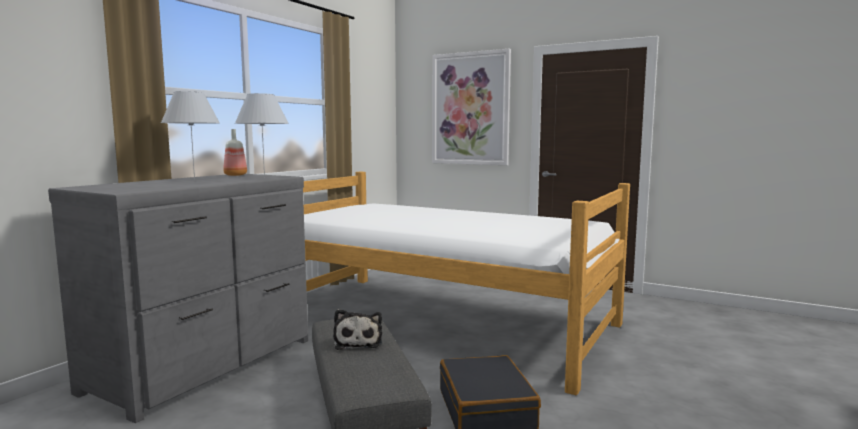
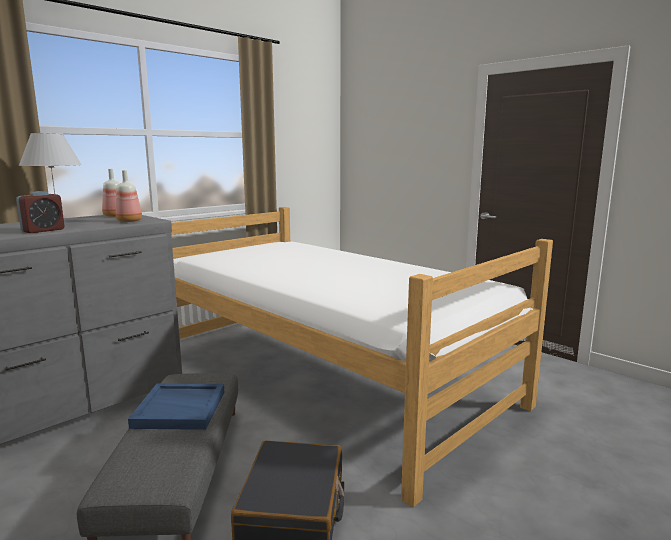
camera: 15 degrees right, 5 degrees up
(202, 184) = (43, 230): none -> alarm clock
(264, 177) = (130, 221): white table lamp -> bottle
(358, 342) = (181, 409): plush toy -> blue tray
(470, 109) = (410, 139): picture -> none

